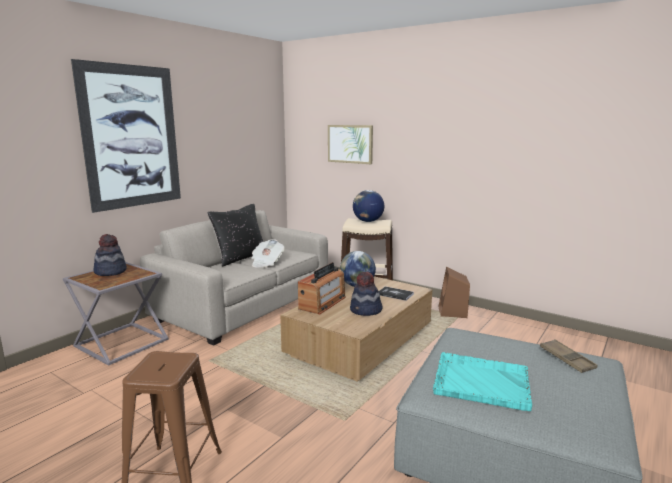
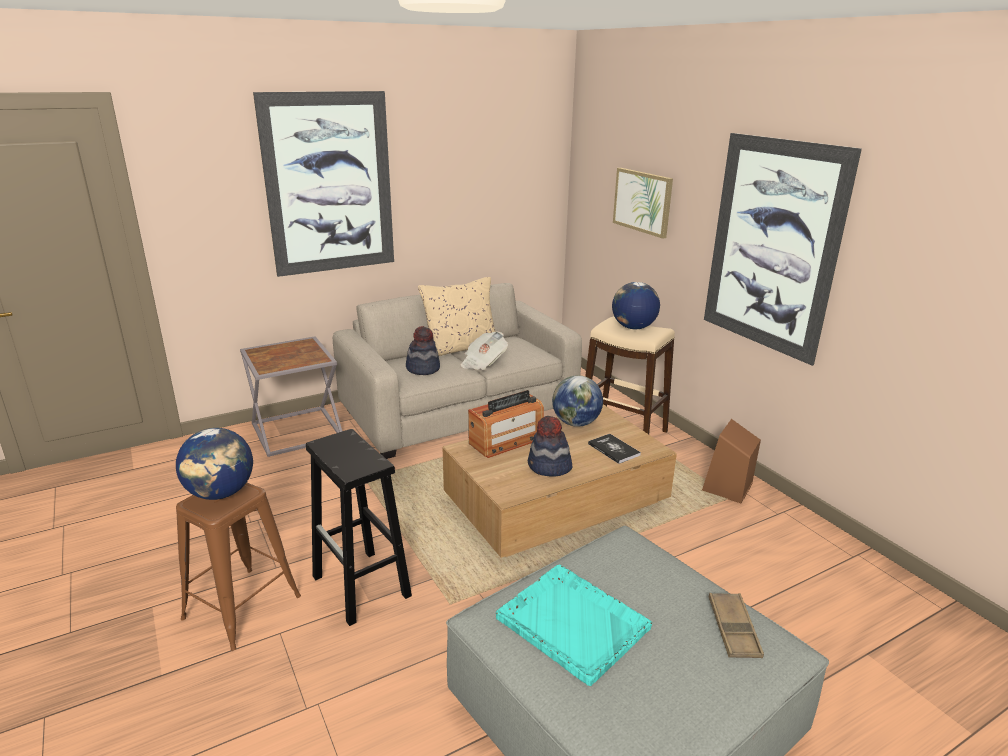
camera: 25 degrees right, 10 degrees up
(110, 272) = (289, 349): hat -> hat (423, 368)
(159, 363) = (221, 493): none -> globe
(240, 258) = (460, 348): black pillow -> beige pillow
(268, 430) = (362, 587): none -> black stool
(453, 154) = (772, 246): none -> picture

